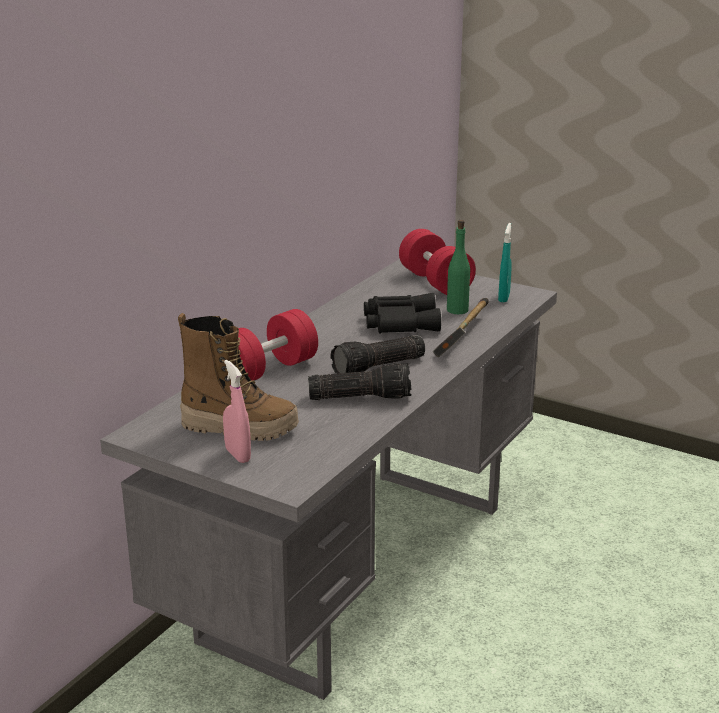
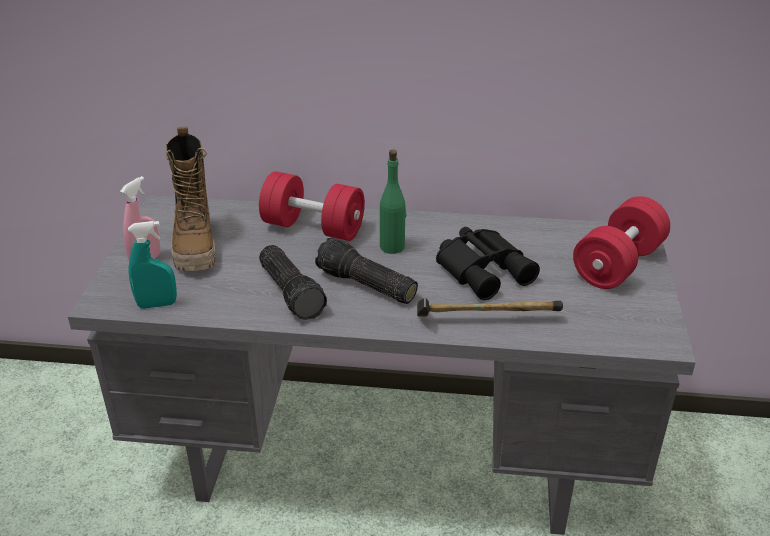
camera: 65 degrees right, 10 degrees up
(457, 310) = (554, 298): green bottle -> green bottle (392, 247)
(504, 297) = (626, 323): turquoise spray bottle -> turquoise spray bottle (157, 304)

